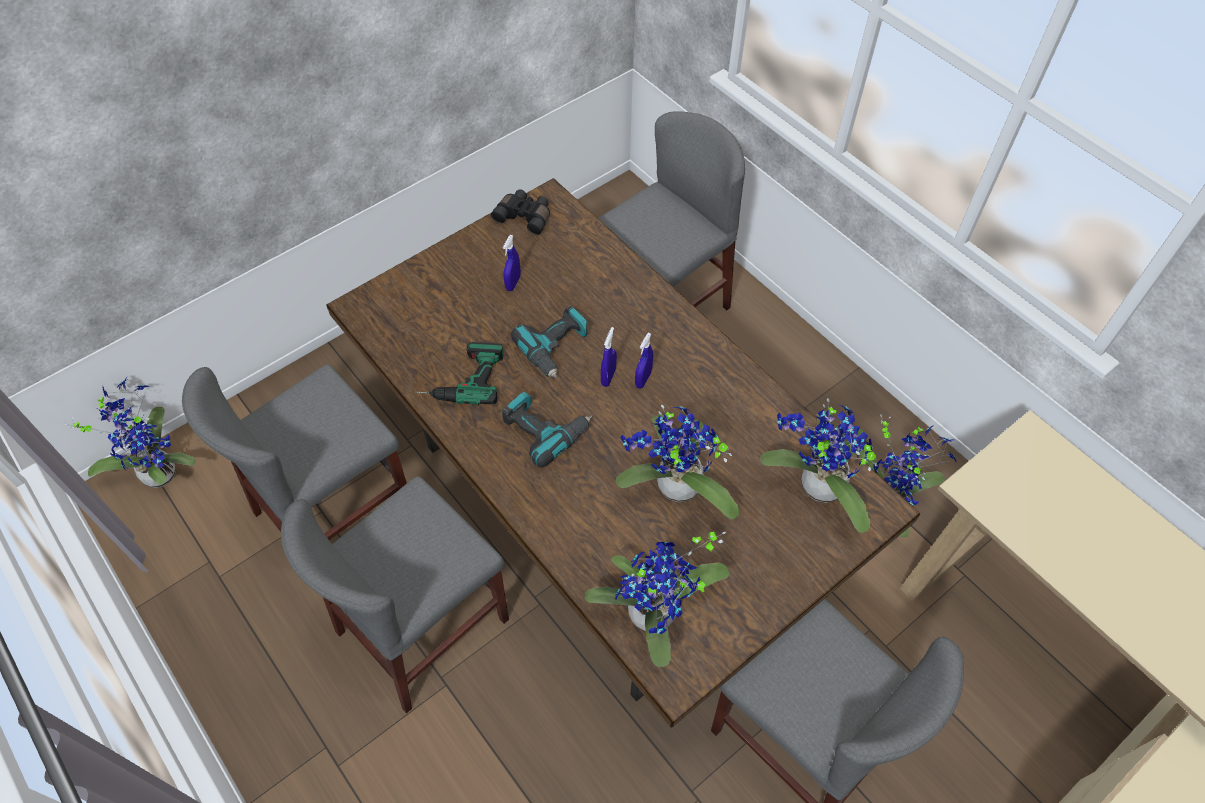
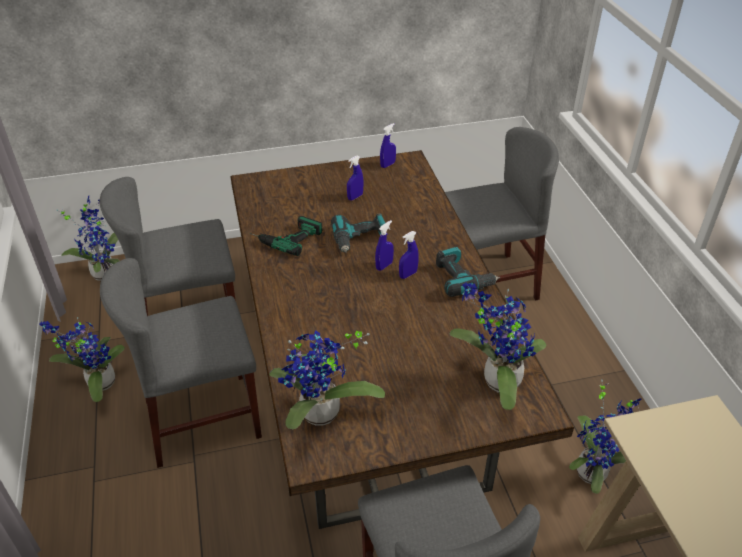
camera: 25 degrees right, 15 degrees down
(525, 216) = (387, 165): black binoculars -> blue spray bottle
(545, 430) = (320, 281): power drill -> power drill (463, 278)
(674, 489) = (387, 345): potted plant -> potted plant (98, 383)

